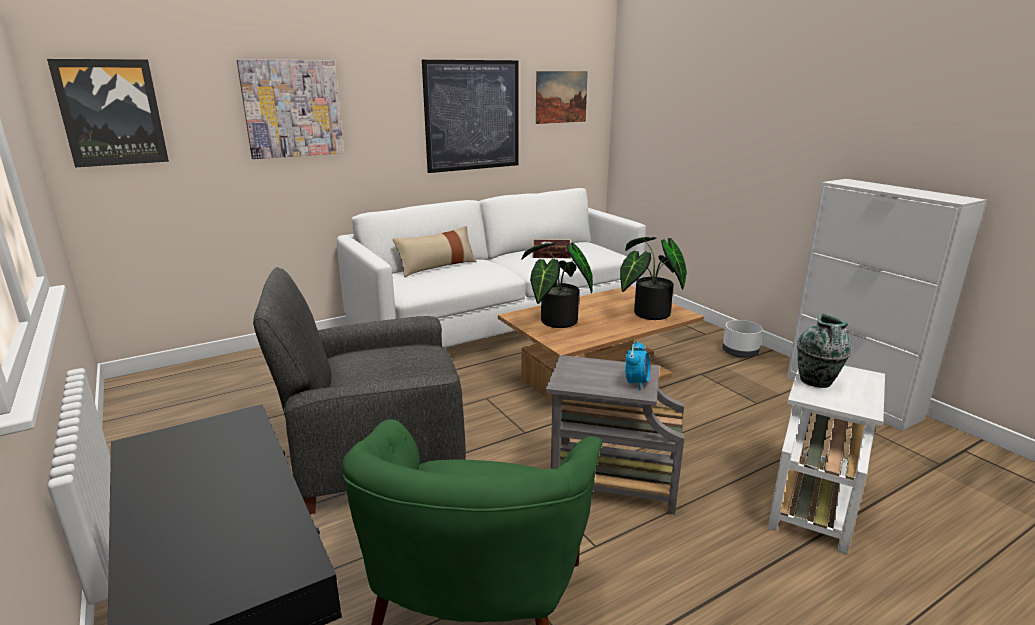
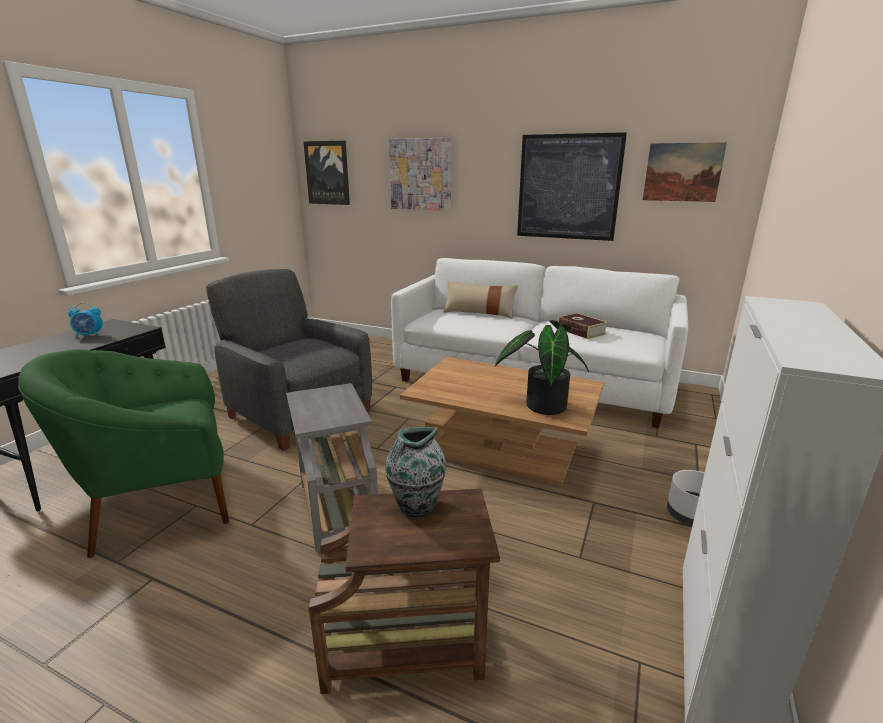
camera: 55 degrees right, 0 degrees up
(555, 322) = (460, 376): potted plant -> none
(636, 383) = (324, 419): alarm clock -> alarm clock (89, 335)
(814, 501) = (408, 647): white side table -> brown side table

